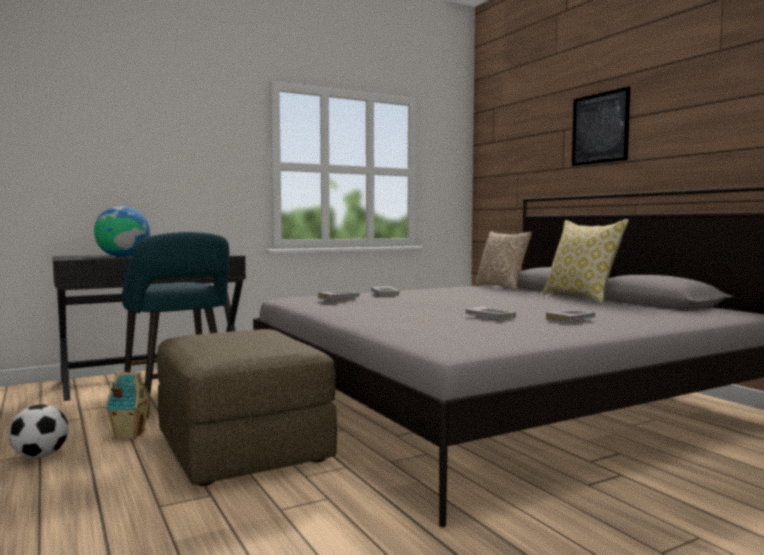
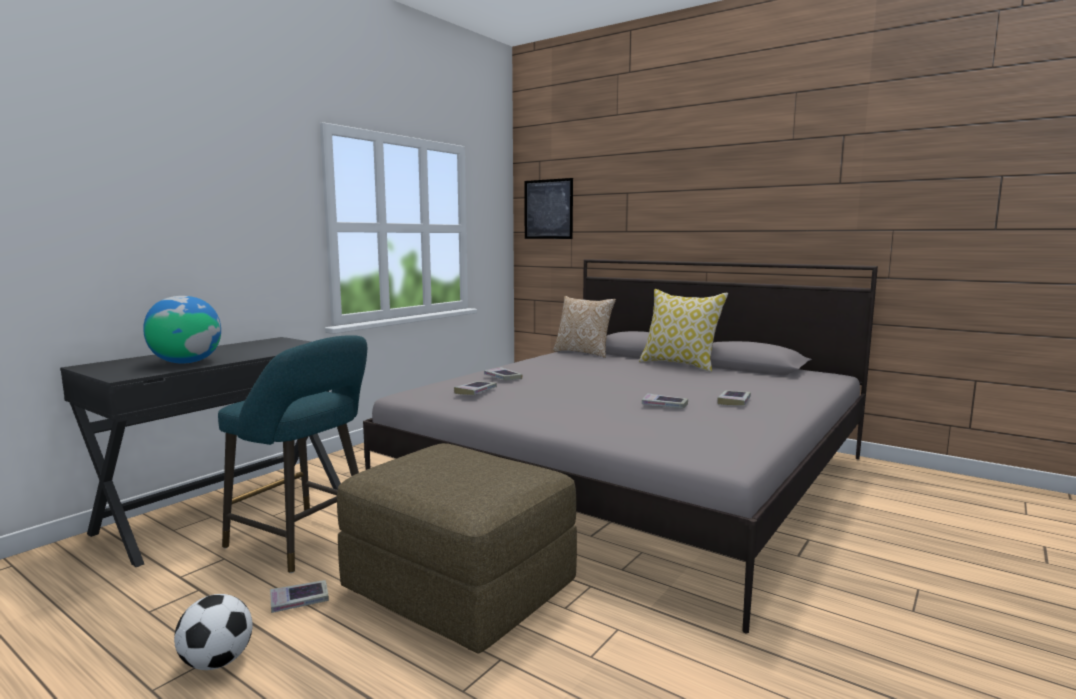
camera: 25 degrees left, 5 degrees up
(129, 435) = (299, 601): toy house -> book
(600, 128) = (669, 196): picture -> picture (548, 209)

